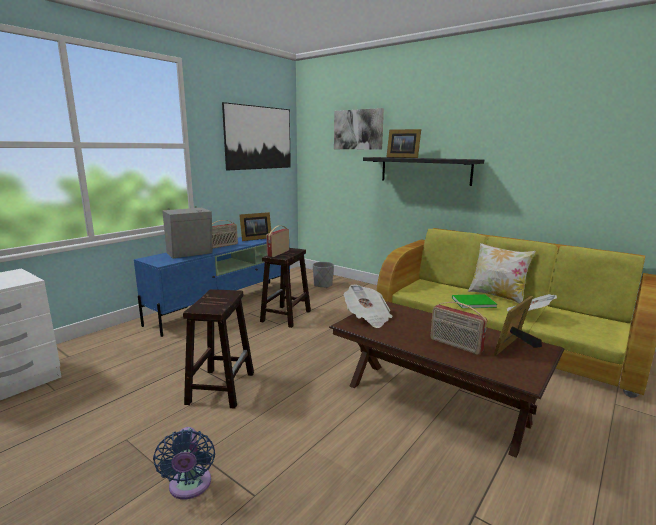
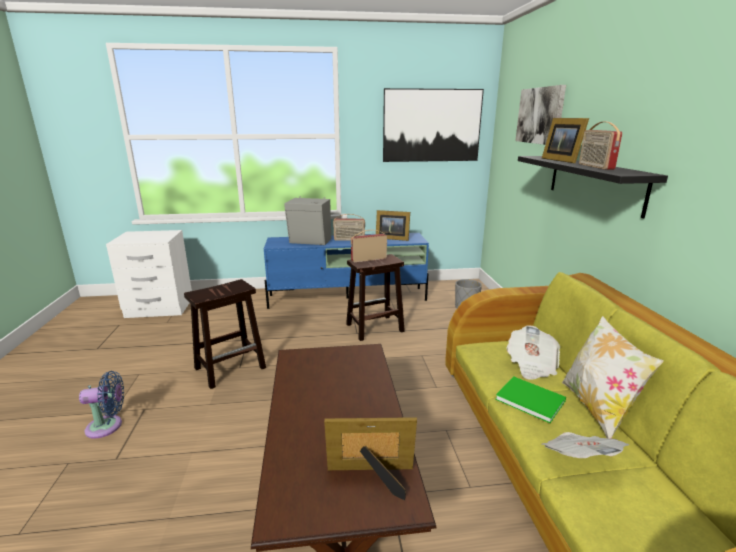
camera: 45 degrees right, 5 degrees up
(189, 487) = (108, 426): blue fan -> blue fan turned 135 degrees counterclockwise
(367, 318) = (321, 357): newspaper -> newspaper (531, 365)
(455, 345) = (321, 431): radio -> radio (595, 167)

